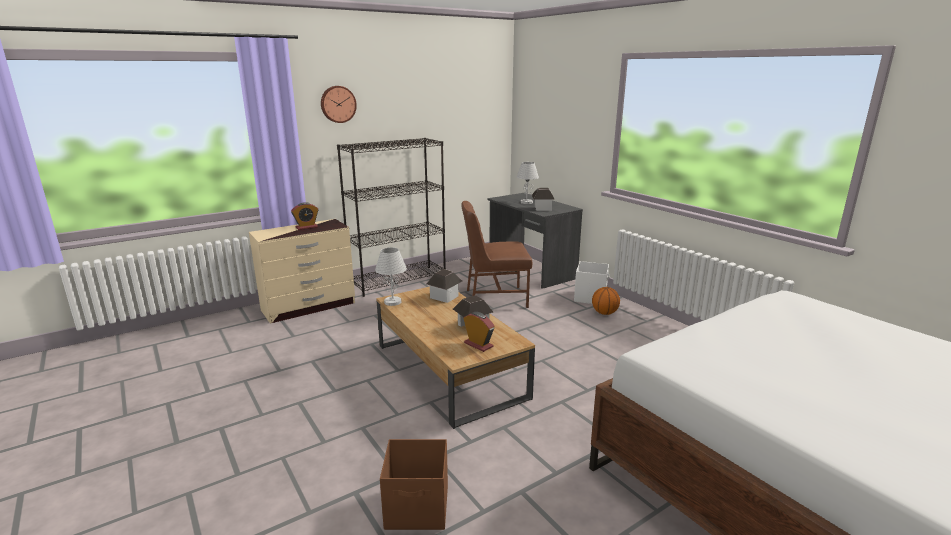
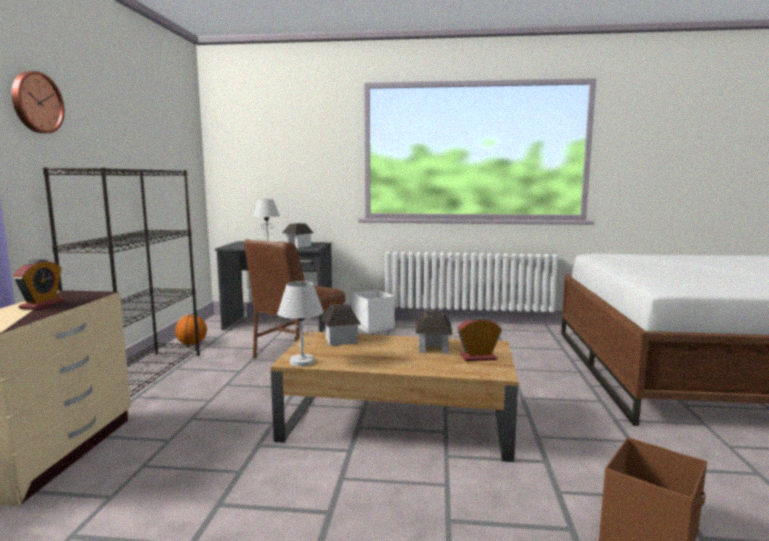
camera: 50 degrees left, 10 degrees down
(604, 313) = (407, 333): basketball -> basketball (192, 344)

